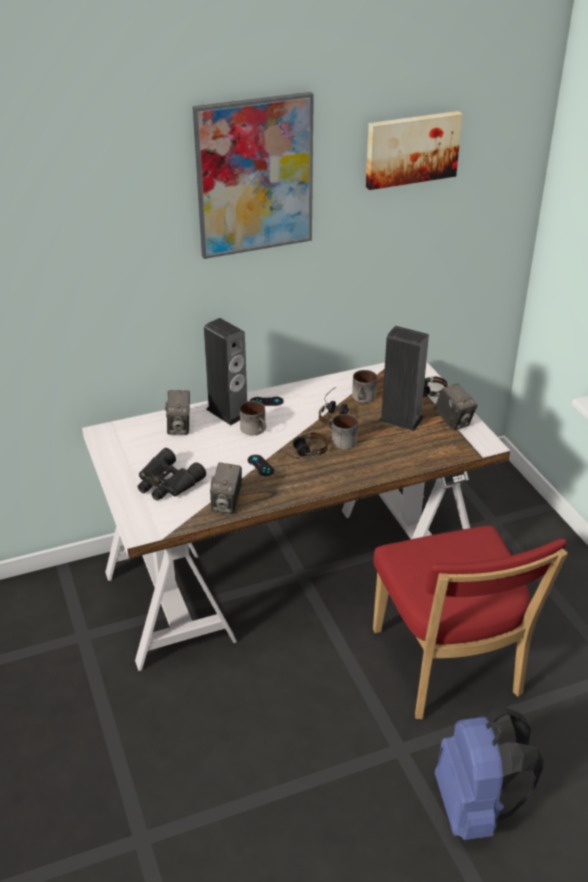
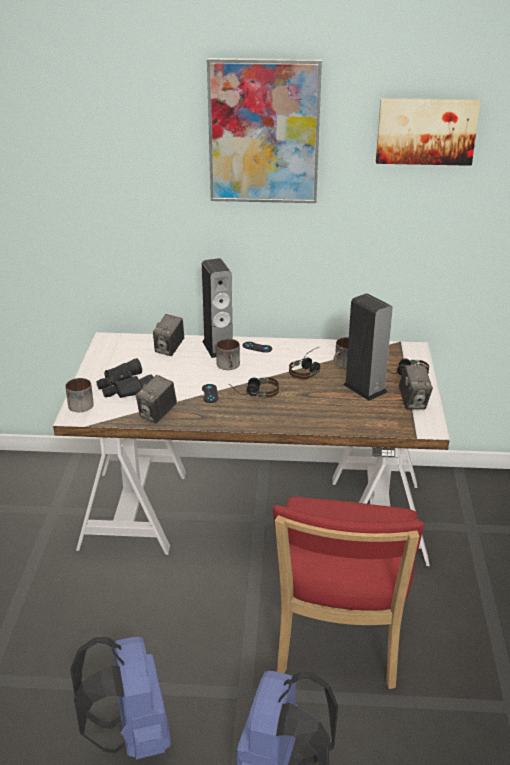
camera: 25 degrees right, 5 degrees down
(324, 831) = (131, 734): none -> blue backpack
(340, 440) = (295, 392): mug -> mug (78, 404)

